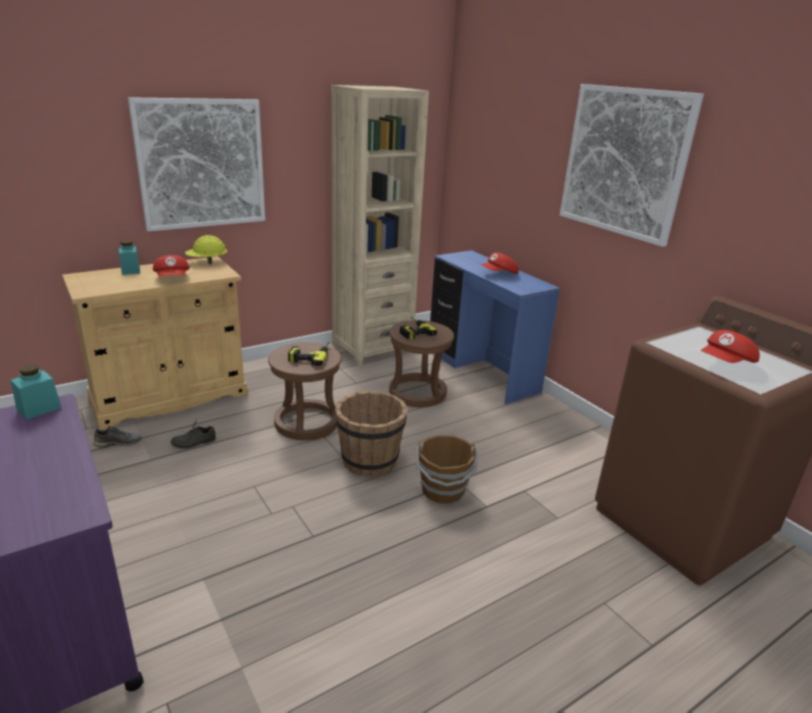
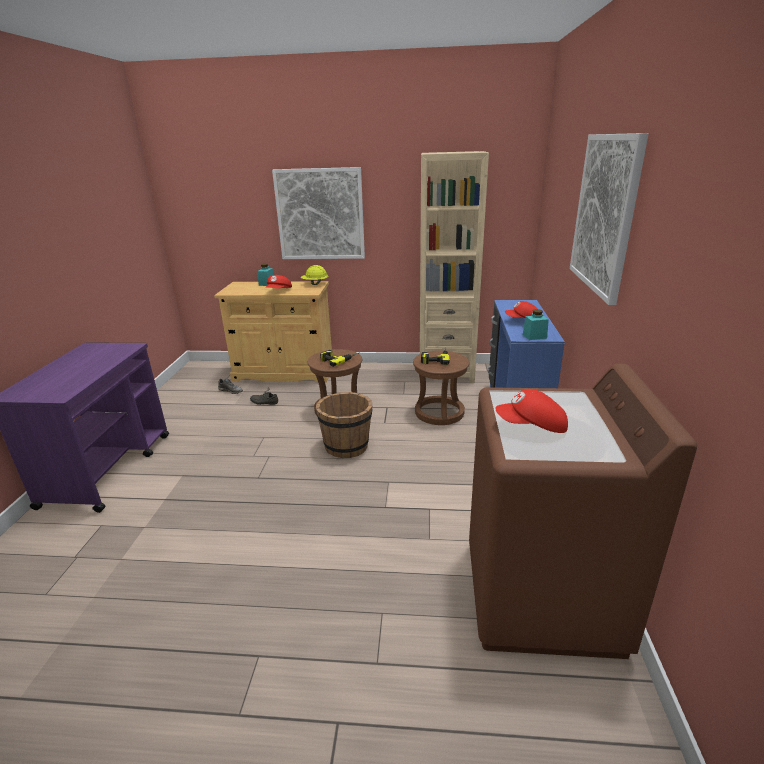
camera: 40 degrees right, 0 degrees up
(39, 408) = (124, 346): turquoise jar -> turquoise jar (534, 336)
(443, 490) = (369, 484): brown bucket -> none

